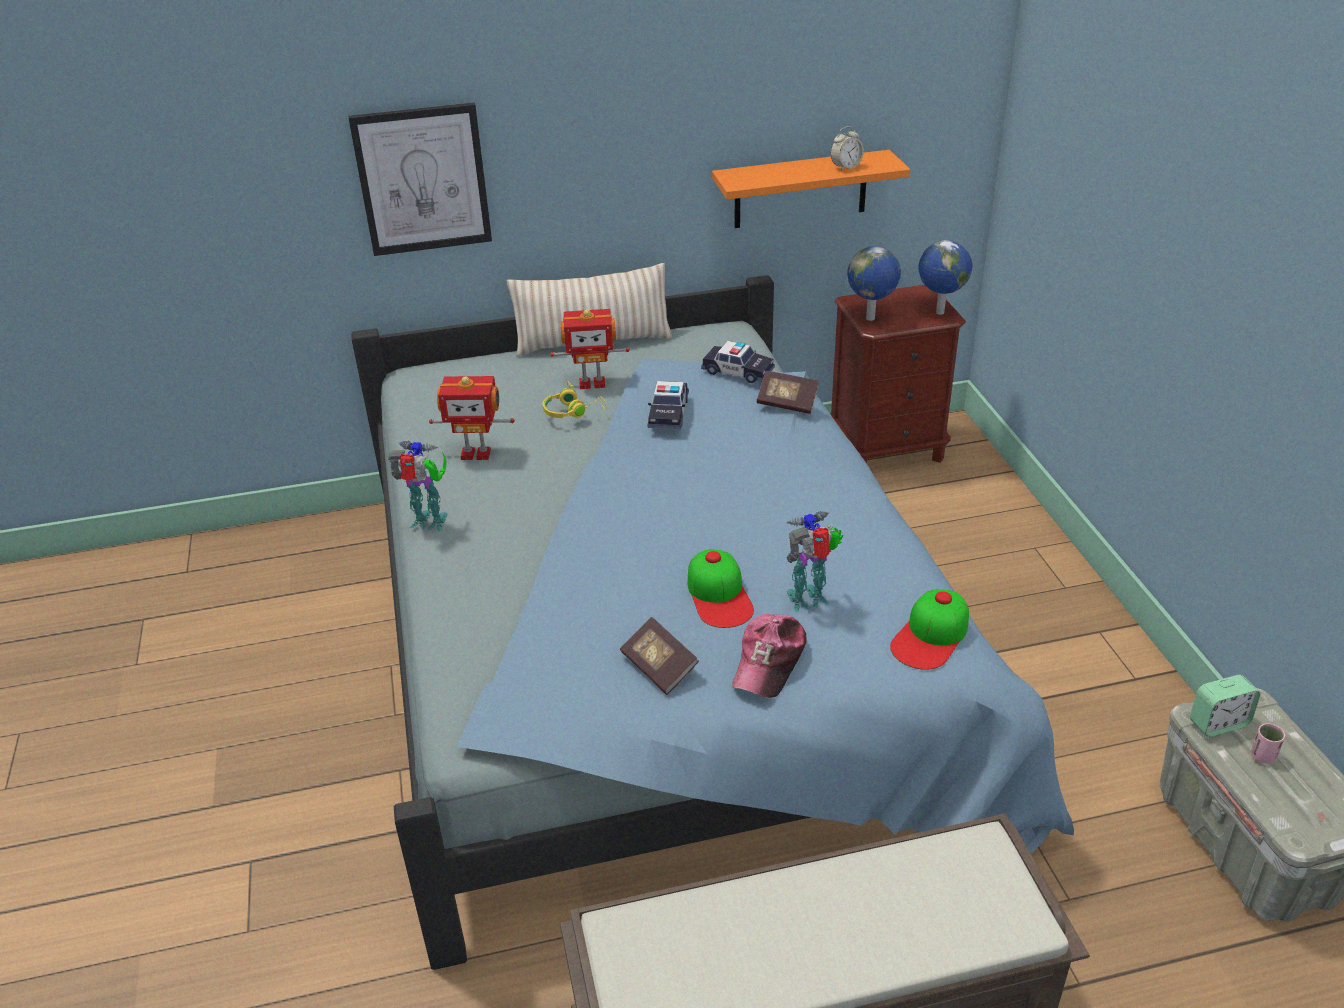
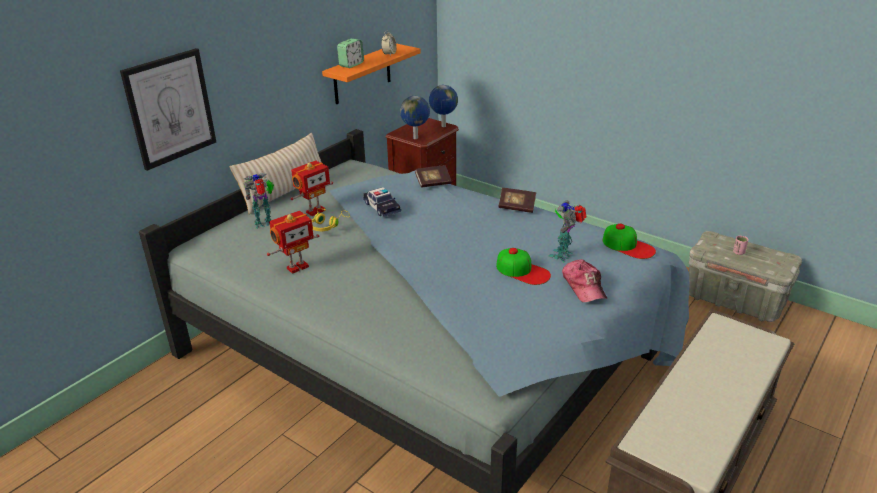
camera: 40 degrees left, 5 degrees down
(430, 524) = (321, 310): toy robot -> toy robot (265, 223)
(659, 667) = (542, 312): book -> book (516, 207)
(737, 371) = (389, 178): toy car -> none
(931, 636) = (628, 246): cap -> cap turned 45 degrees counterclockwise
(1218, 723) = (712, 248): alarm clock -> alarm clock (351, 65)

